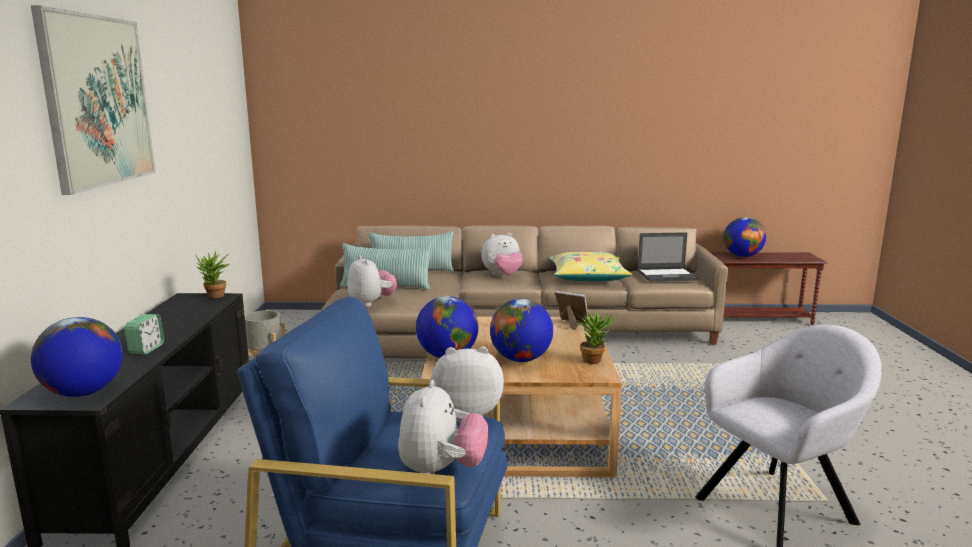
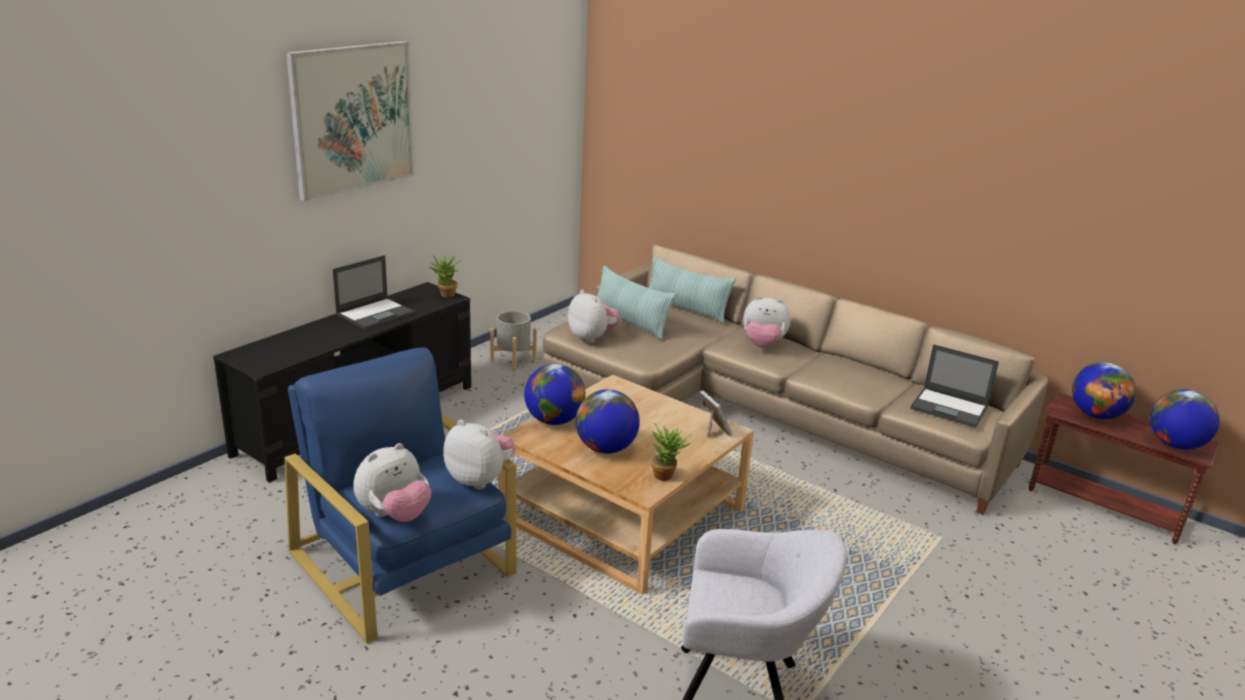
camera: 35 degrees right, 10 degrees up
(84, 392) = (264, 360): globe -> globe (1175, 445)
(146, 349) = (339, 335): alarm clock -> none
(162, 325) = (376, 314): none -> laptop
(371, 303) = (592, 338): plush toy -> plush toy turned 45 degrees counterclockwise
(588, 277) = (853, 378): yellow pillow -> none

